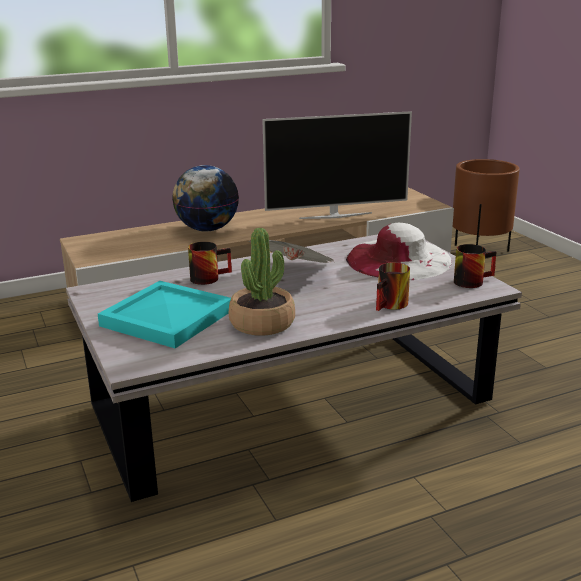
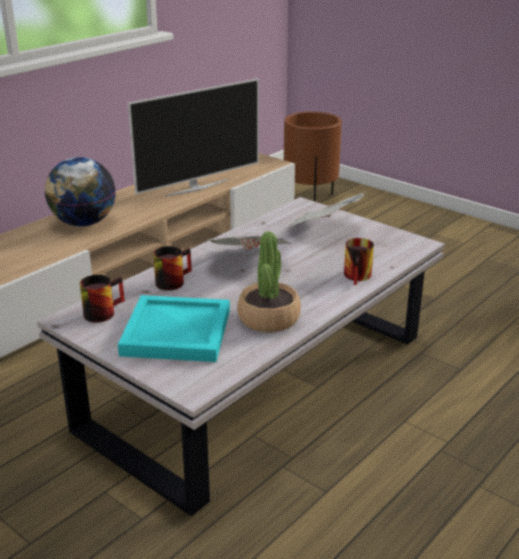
camera: 25 degrees left, 5 degrees up
(399, 260) = (323, 230): white hat -> newspaper
(471, 280) = (398, 239): mug -> mug (102, 311)

